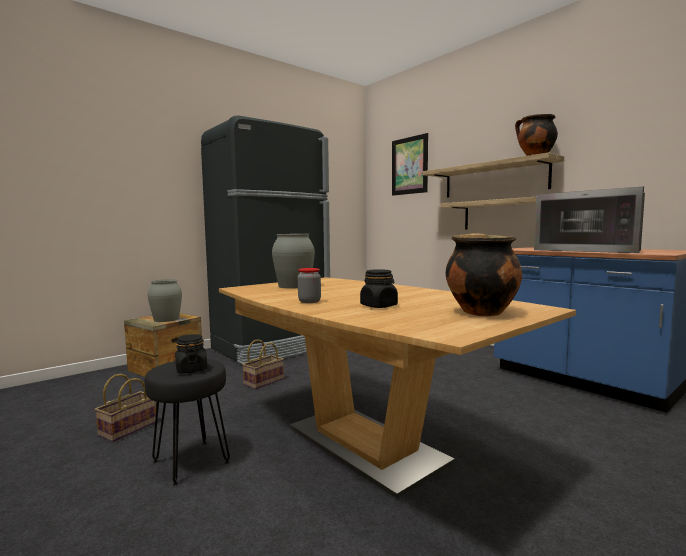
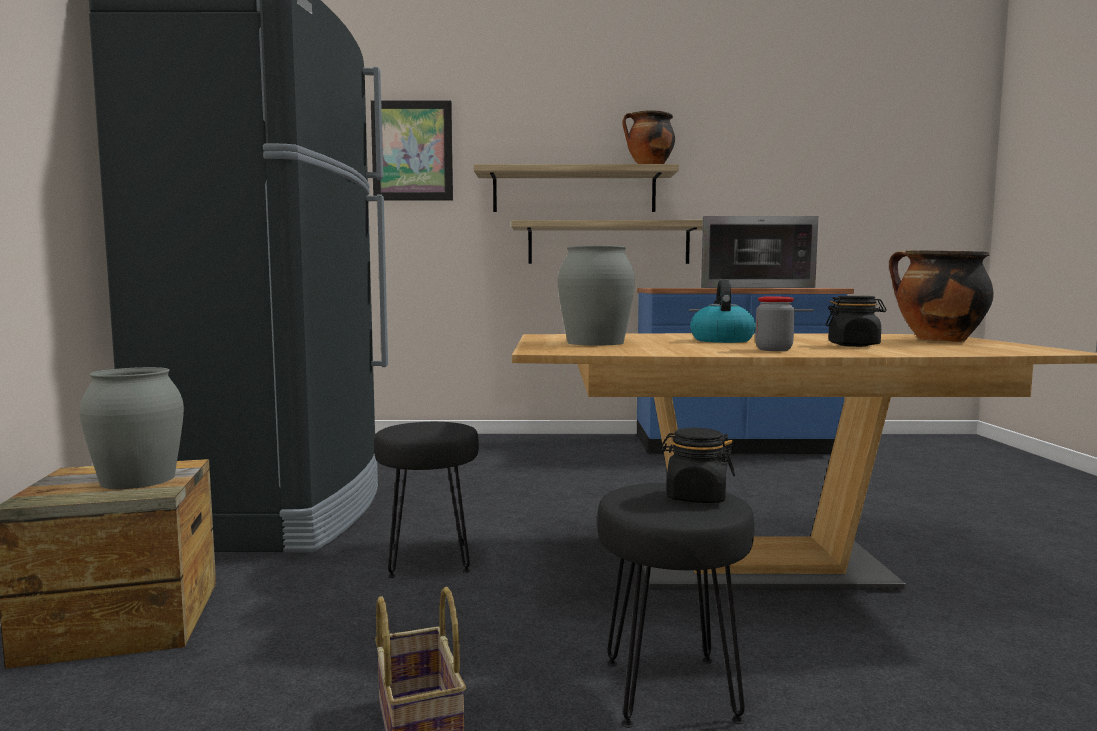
camera: 50 degrees left, 0 degrees up
(264, 381) = (428, 559): basket -> black stool
(356, 292) = (721, 340): none -> kettle

